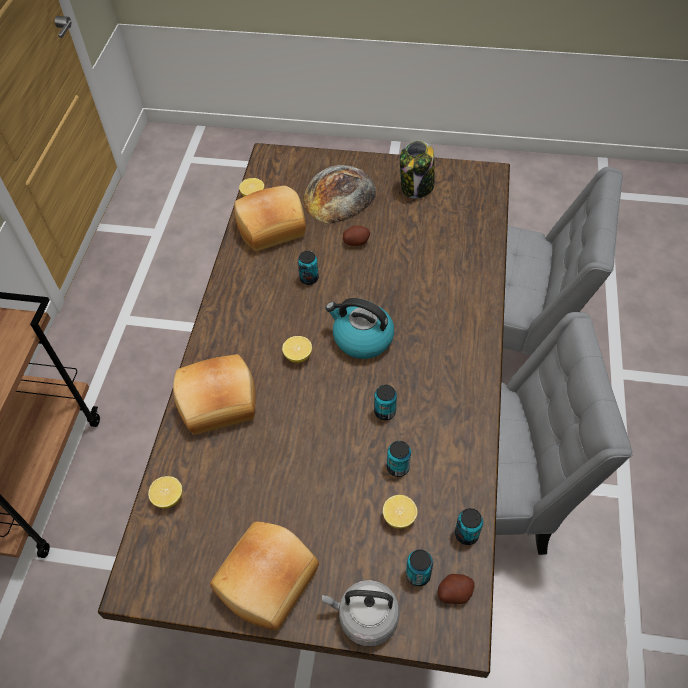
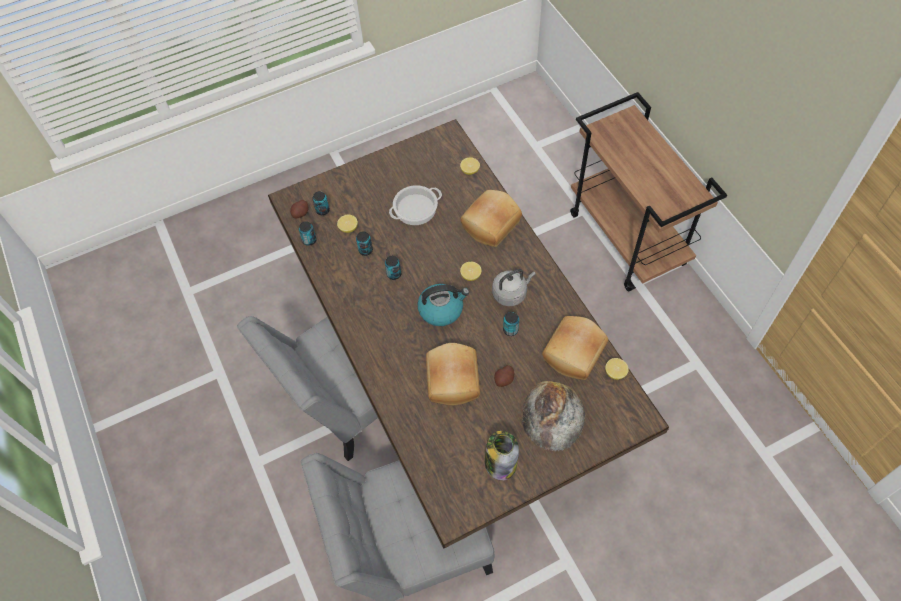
camera: 145 degrees right, 5 degrees up
(269, 582) = (390, 168): bread -> bread (451, 380)
(288, 486) = (415, 209): none -> cooking pot
(365, 618) = (336, 181): grey kettle -> grey kettle (511, 293)

